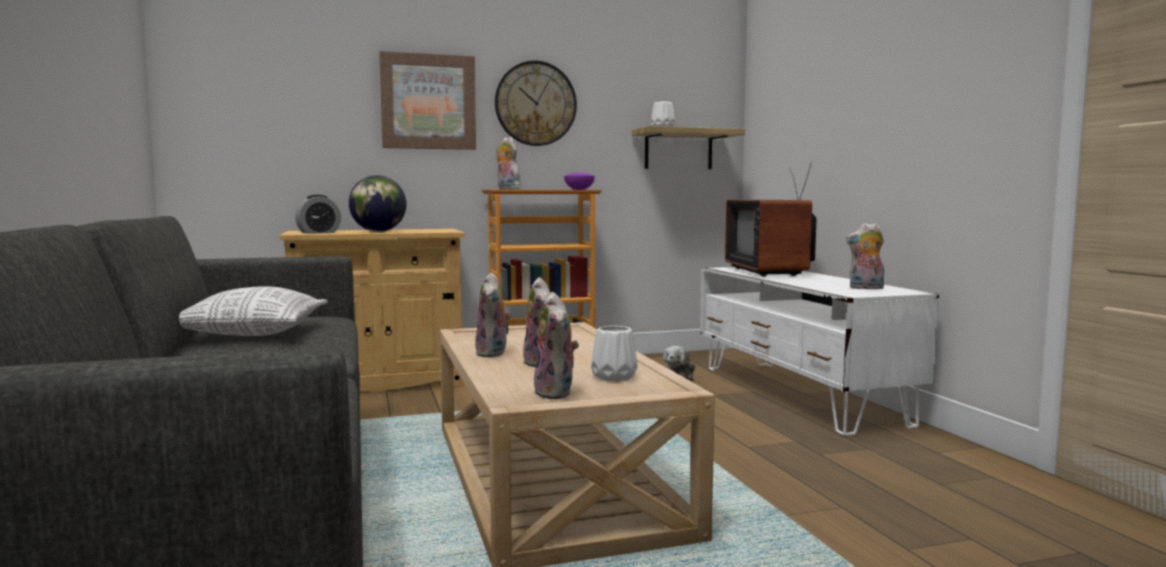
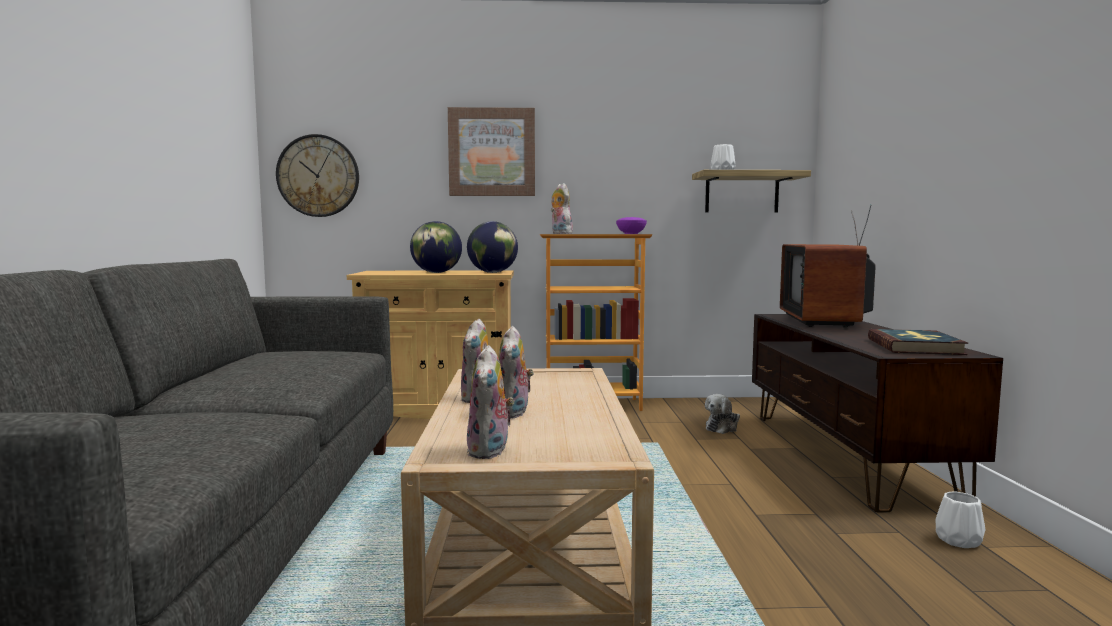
camera: 15 degrees right, 0 degrees up
(252, 333) = (265, 367): pillow -> none
(318, 233) = (383, 273): alarm clock -> none
(440, 231) = (492, 272): none -> globe
(535, 103) = (594, 151): wall clock -> wall clock (318, 176)
(613, 377) = (566, 436): white vase -> white vase (957, 541)
(797, 394) = (845, 456): white tv stand -> brown tv stand
(865, 288) = (915, 347): plush toy -> book

